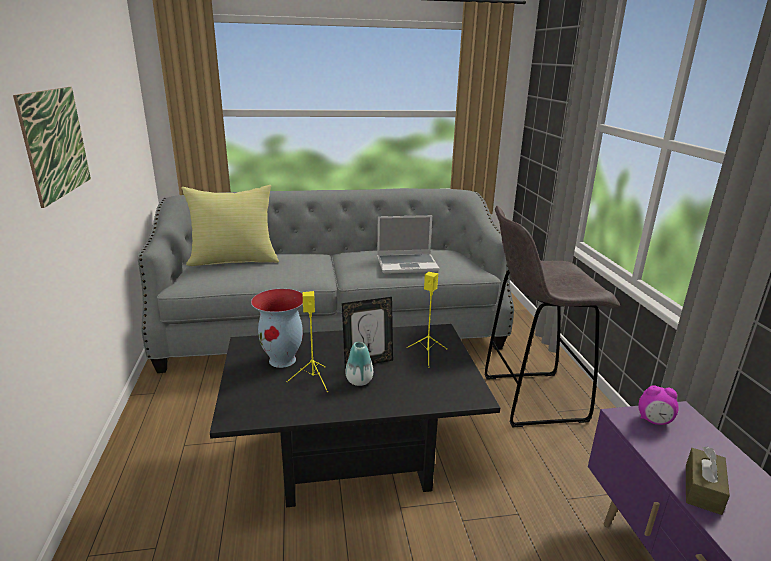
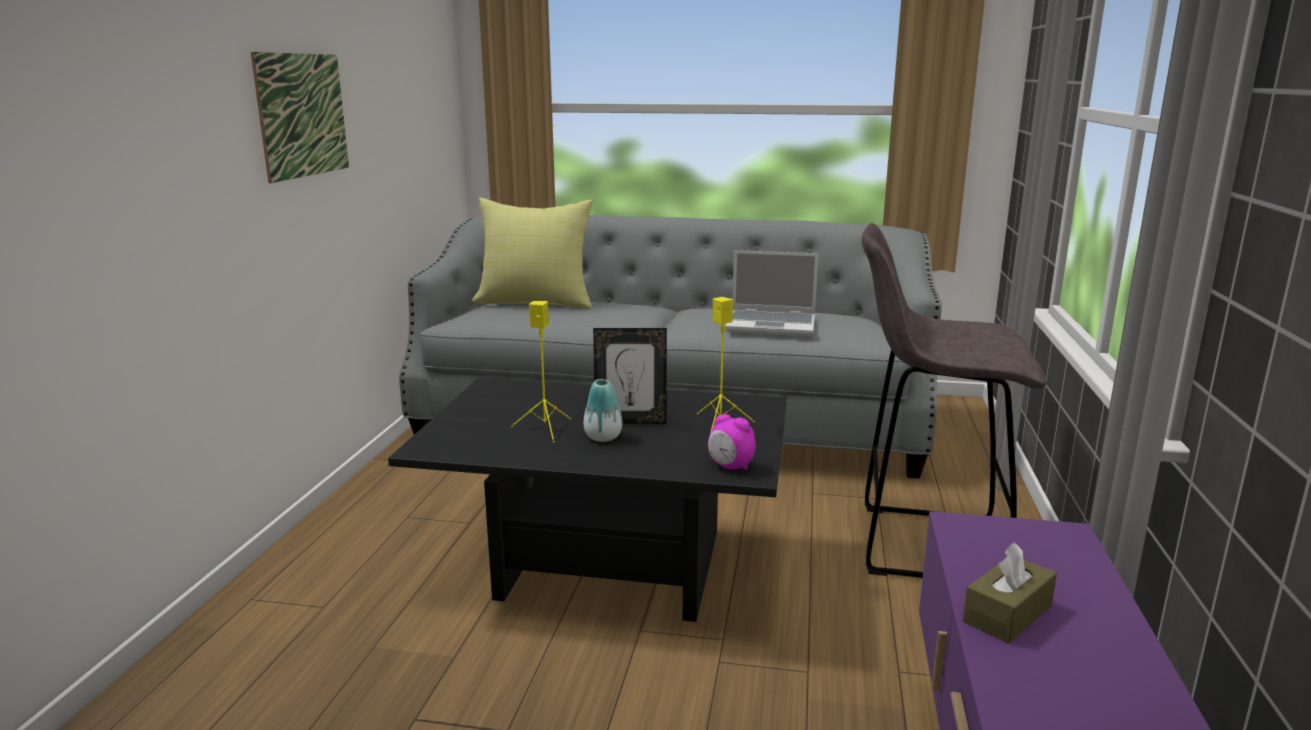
camera: 20 degrees right, 5 degrees down
(283, 360) = (523, 406): vase -> none
(654, 421) = (1005, 535): alarm clock -> alarm clock (730, 467)

